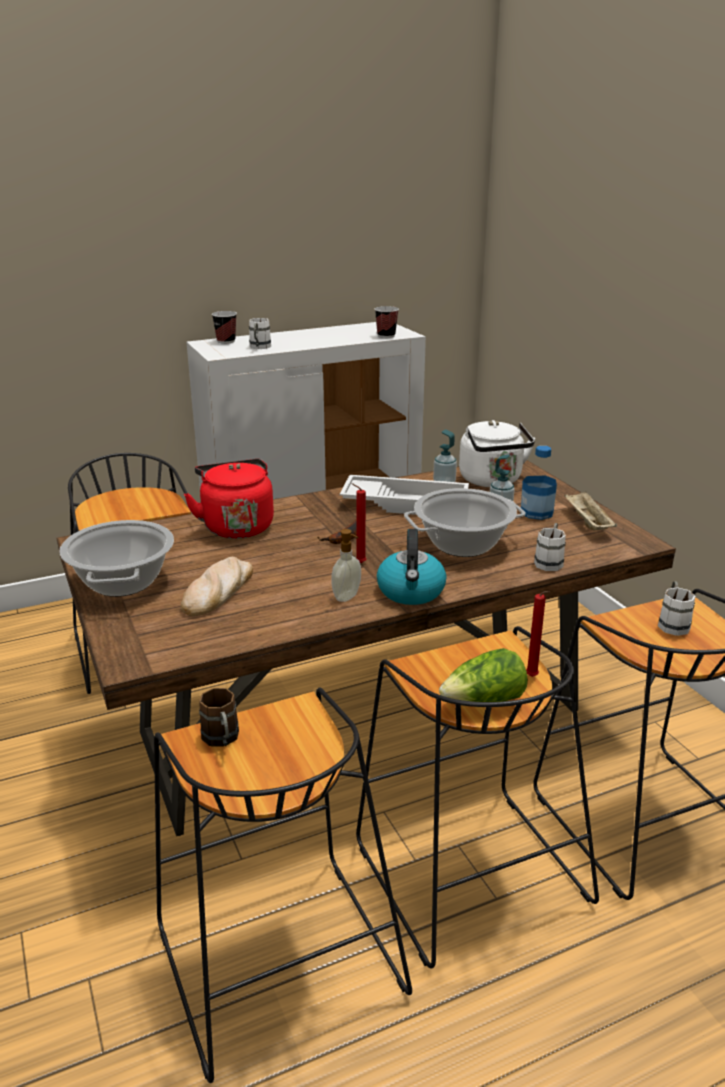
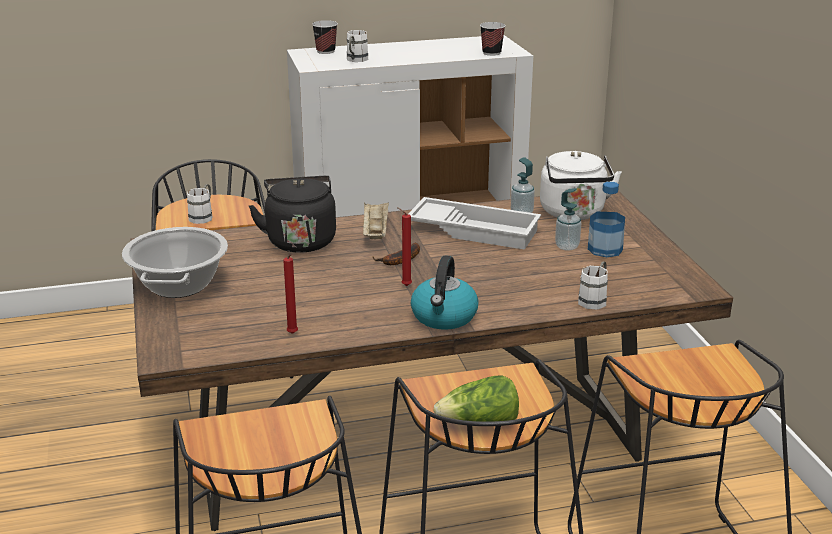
camera: 10 degrees right, 0 degrees up
(218, 591) = (262, 301): bread -> none
(222, 740) = (230, 432): brown mug -> none
(236, 526) = (300, 240): red kettle -> black kettle
(347, 597) = (381, 316): soap dispenser -> none
(463, 544) = (515, 276): cooking pot -> none
(533, 677) = (535, 407): red candle -> red candle (293, 334)
(587, 522) = (652, 264): beige tray -> beige tray (375, 231)
(672, 623) = (699, 370): white mug -> white mug (203, 216)

